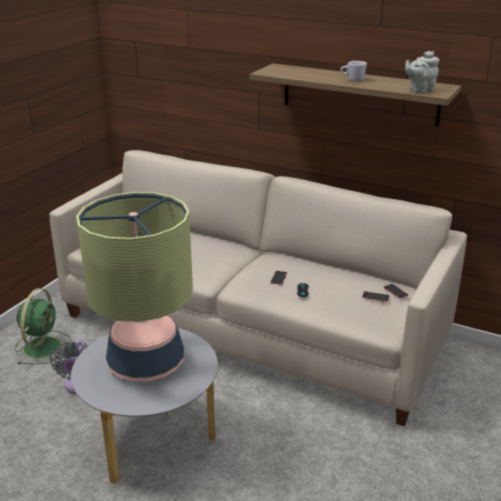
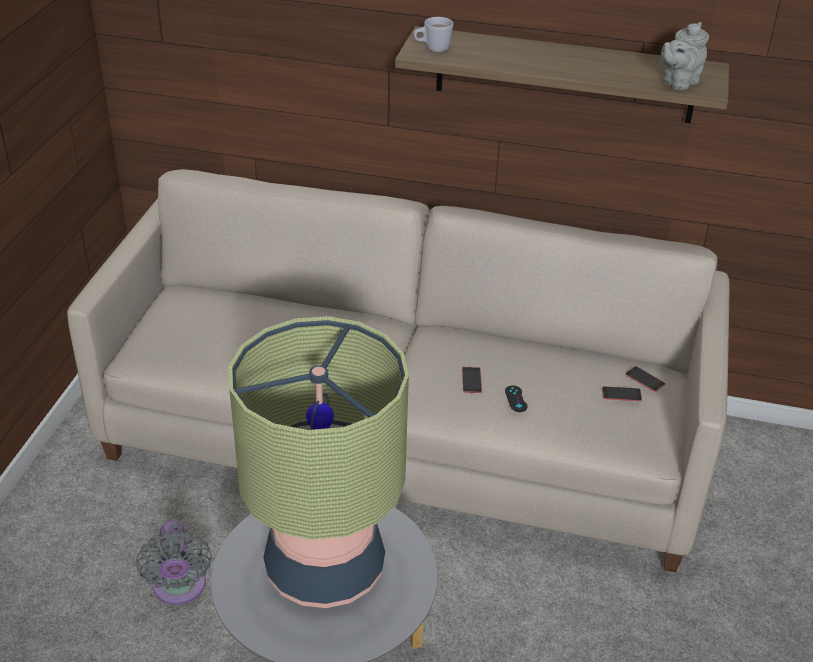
camera: 15 degrees left, 10 degrees up
(43, 346) = (86, 525): green fan -> none
(352, 80) = (565, 64): white mug -> white mug (432, 49)

